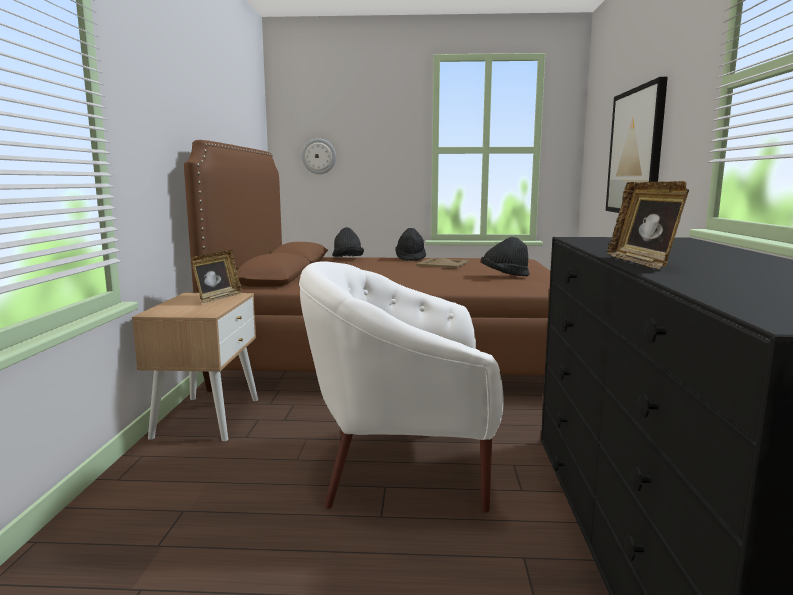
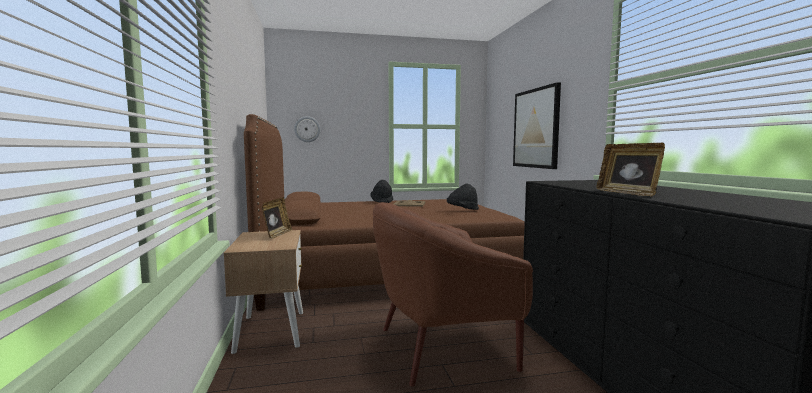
camera: 15 degrees left, 5 degrees down
(347, 259) = (337, 203): black hat -> none
(403, 465) = (443, 347): white armchair -> brown armchair

